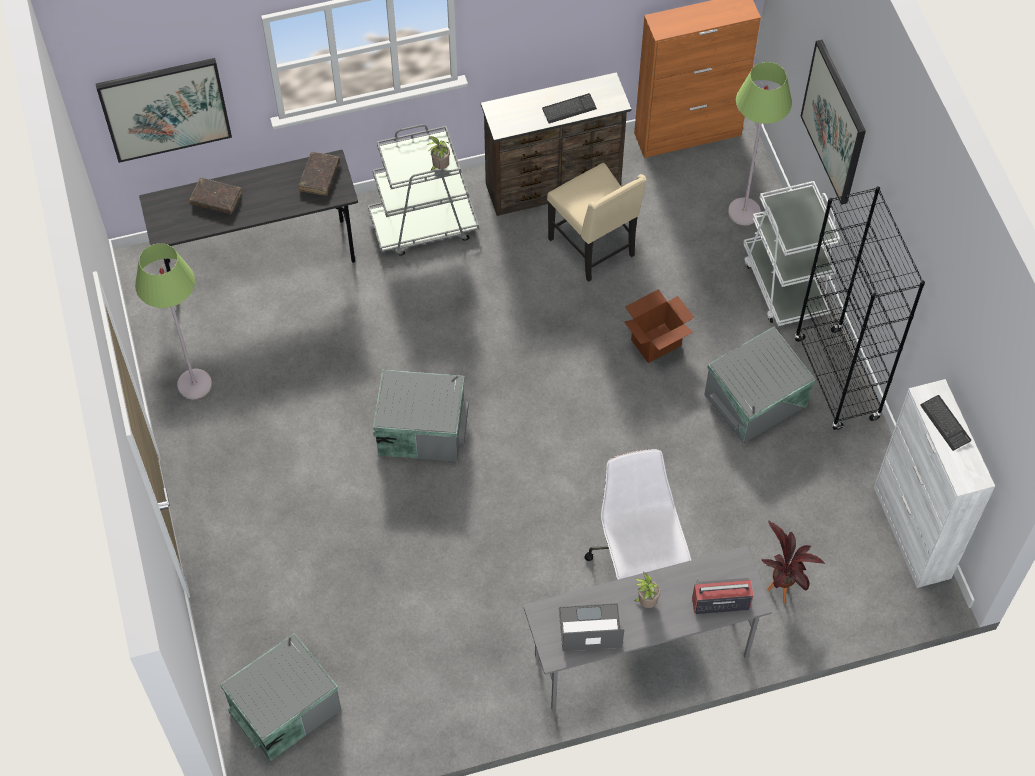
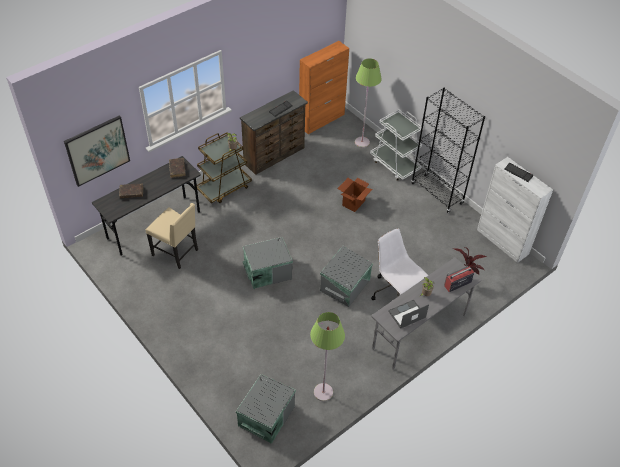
camera: 25 degrees left, 10 degrees down
(195, 384) = (147, 287): green floor lamp -> green floor lamp (323, 392)
(424, 225) = (224, 188): grey cart -> brown cart
(594, 248) = (305, 174): beige chair -> beige chair (176, 252)
(757, 401) = (409, 212): grey storage box -> grey storage box (346, 285)
(834, 122) = (405, 75): picture -> none

